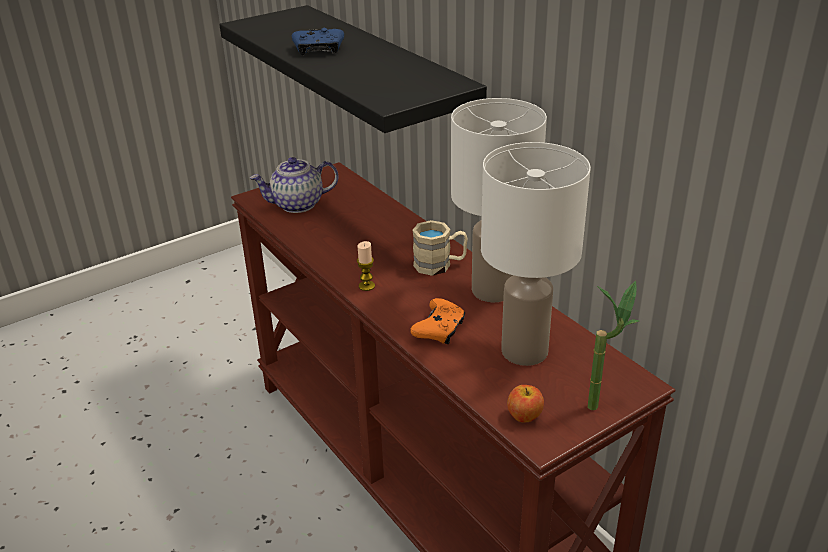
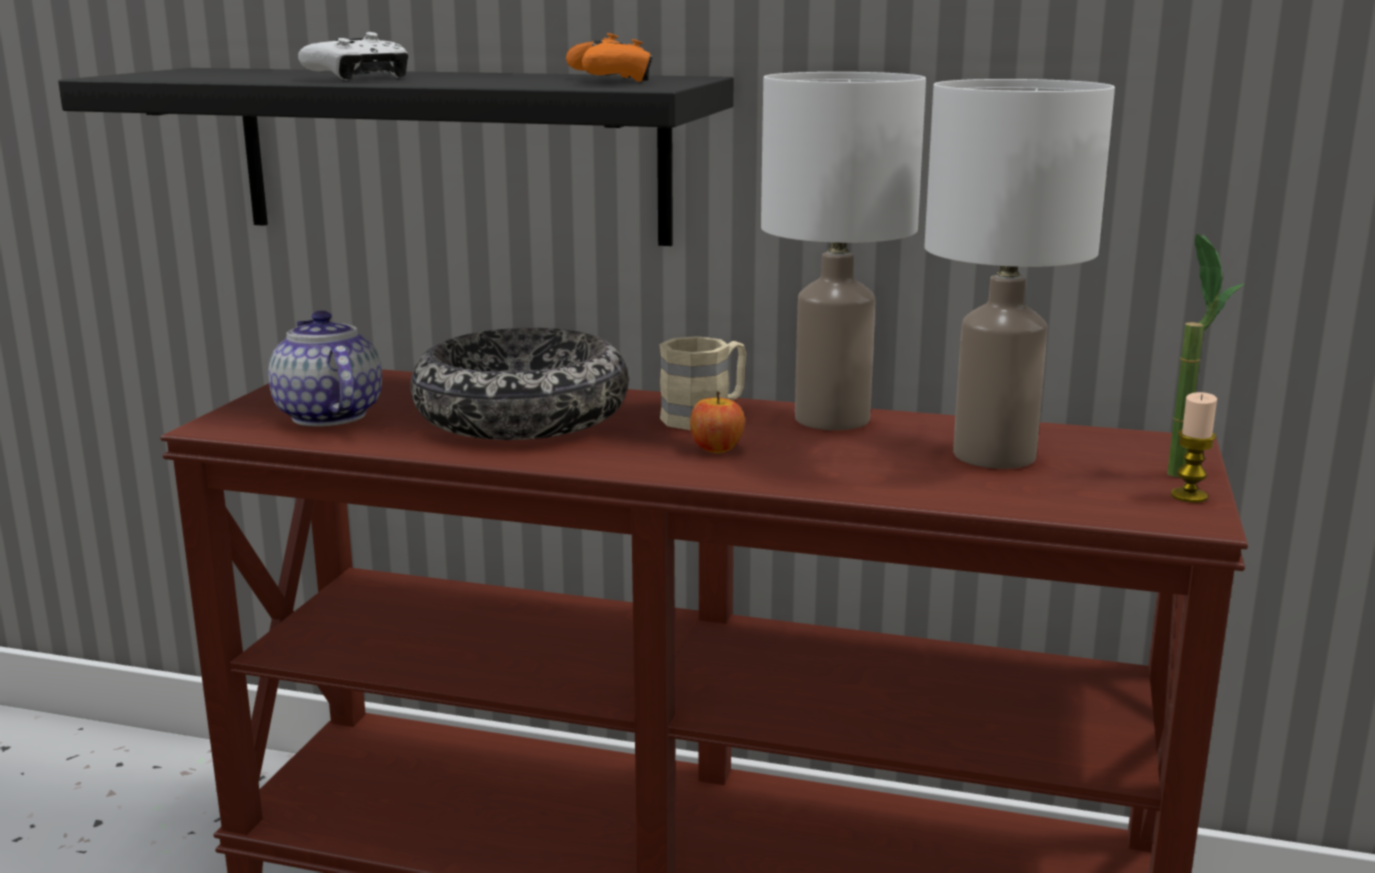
camera: 40 degrees left, 15 degrees down
(297, 205) = (327, 415): teapot -> teapot turned 120 degrees clockwise
(318, 50) = (360, 78): blue game controller -> white game controller
(366, 234) = (522, 416): none -> bowl
(366, 286) = (639, 461): candle -> candle (1189, 496)
(439, 330) = (844, 470): orange game controller -> orange game controller (611, 80)
(524, 416) = (1126, 506): apple -> apple (717, 448)

